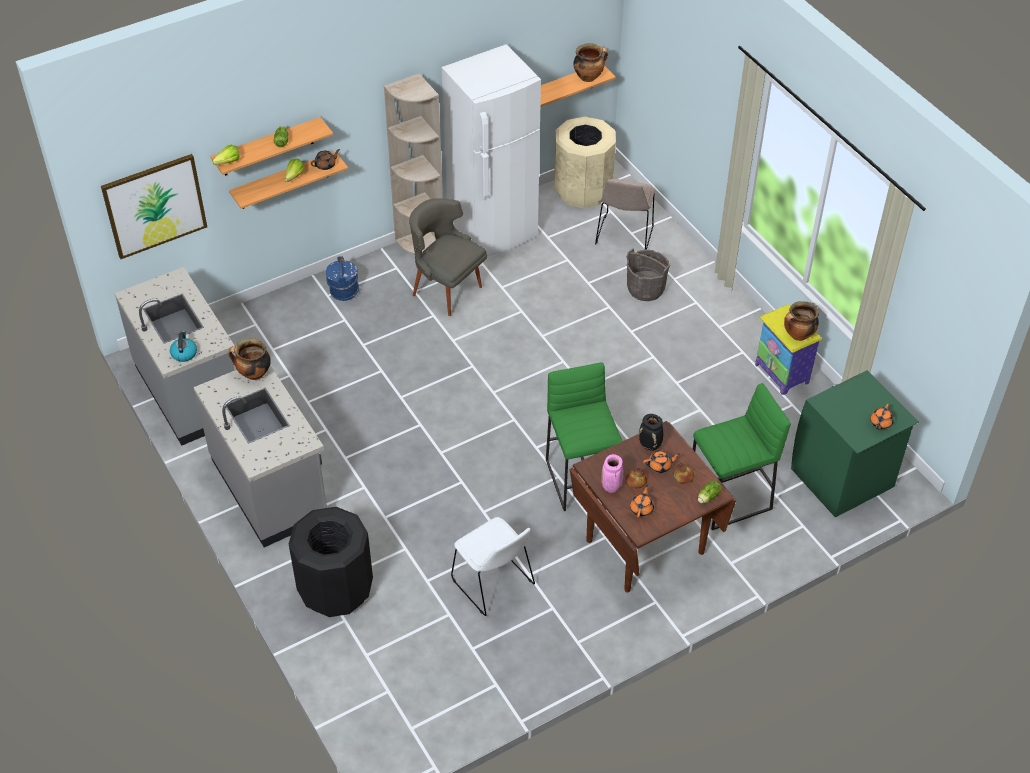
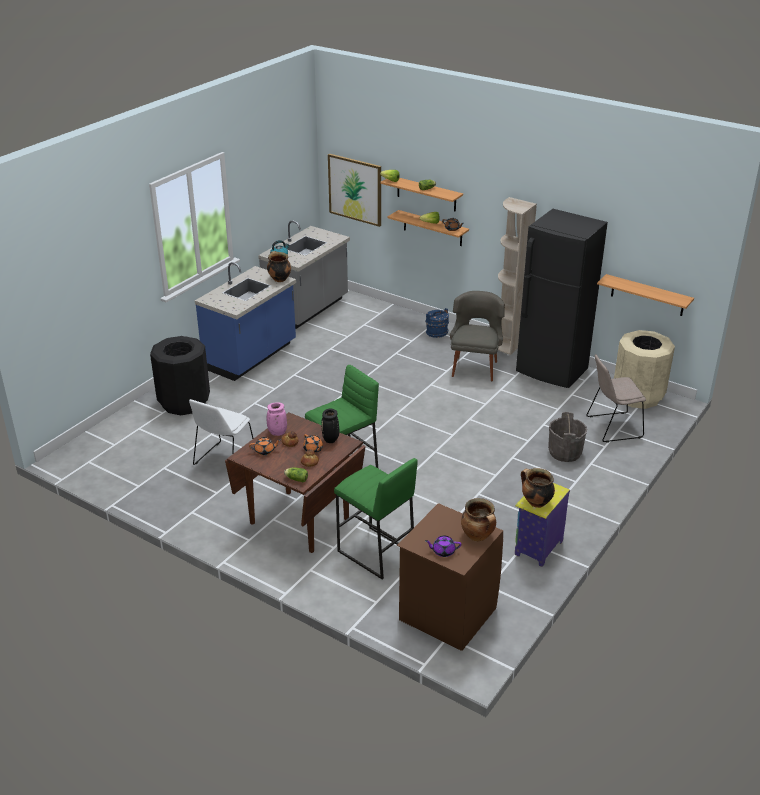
camera: 65 degrees right, 15 degrees down
(270, 487) = (251, 357): grey counter -> blue counter
(493, 232) = (551, 371): white fridge -> black fridge
(589, 77) = (669, 296): cooking pot -> cooking pot (478, 536)
(842, 479) = (446, 614): green washing machine -> brown washing machine
(880, 423) = (443, 551): orange teapot -> purple teapot

